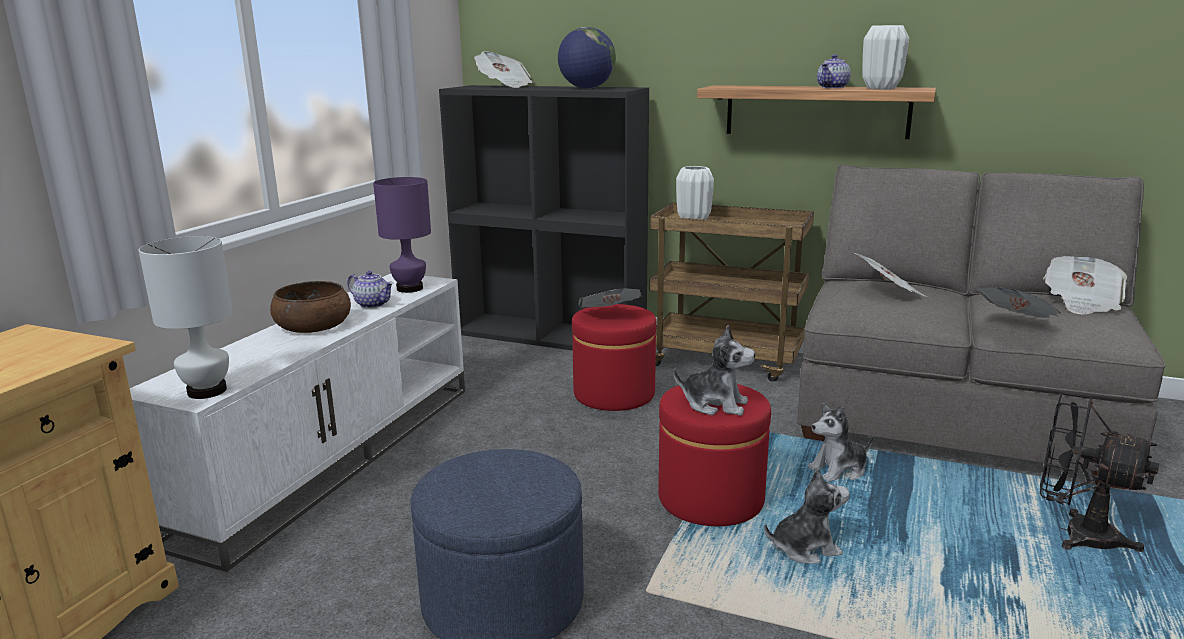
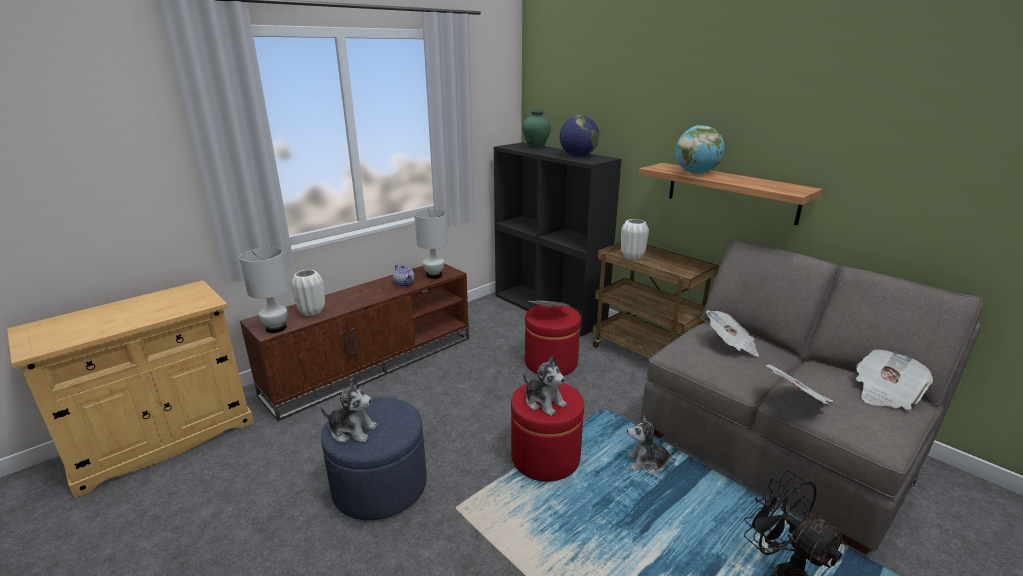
camera: 25 degrees right, 5 degrees up
(313, 325) = (362, 293): brown bowl -> none
(334, 455) = (373, 364): white tv stand -> brown tv stand
(409, 288) = (434, 275): purple table lamp -> white table lamp
(504, 86) = (536, 147): newspaper -> green vase
(776, 87) = (696, 173): none -> globe
(805, 548) = (572, 513): plush toy -> plush toy (352, 431)
(833, 87) = (737, 179): teapot -> none
(880, 88) = (770, 185): white vase -> white vase (312, 312)

